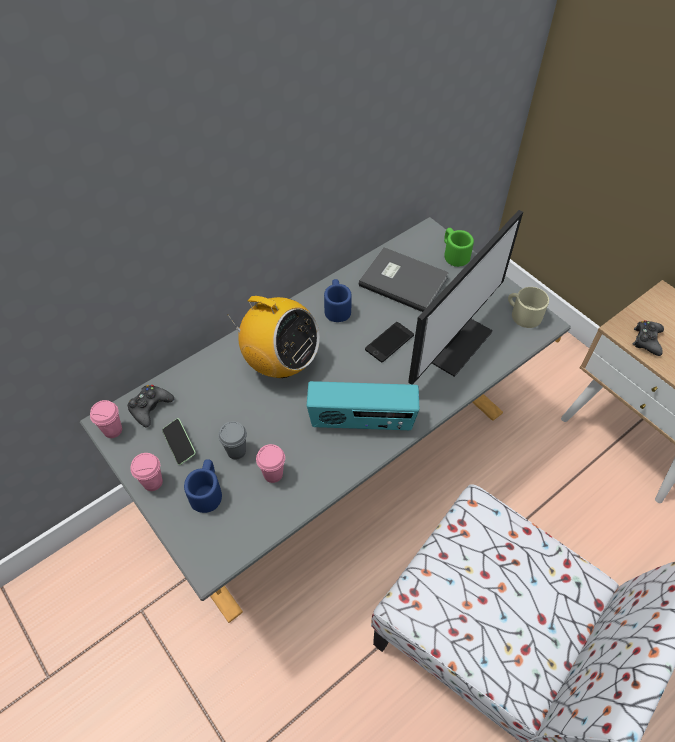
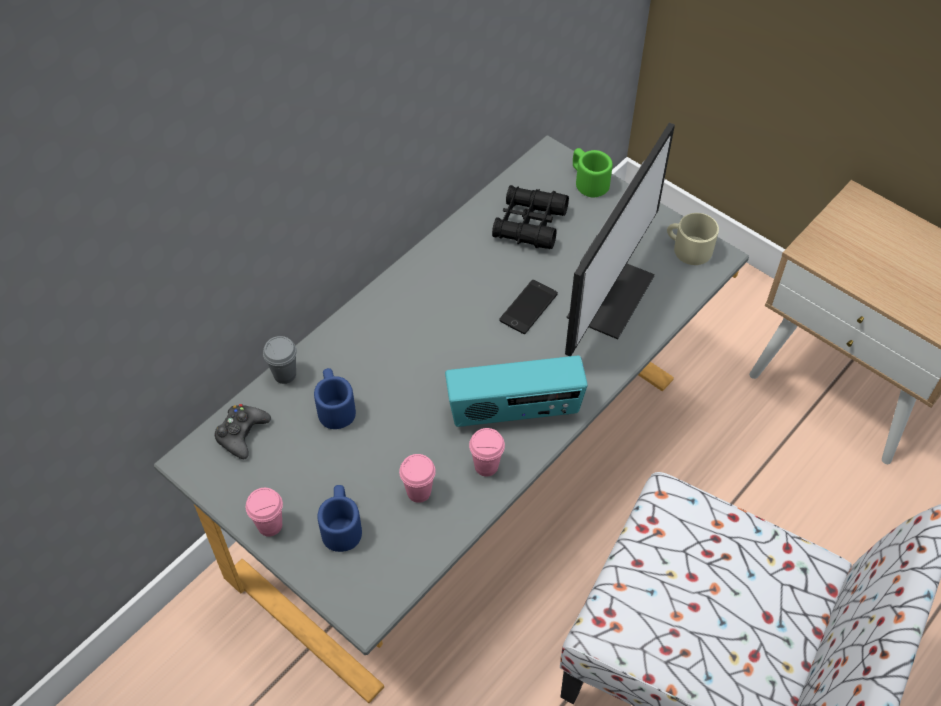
camera: 10 degrees left, 0 degrees up
(113, 430) = (201, 469): pink cup -> pink cup (486, 466)
(179, 444) = (292, 474): phone -> none
(236, 451) = (366, 471): grey cup -> grey cup (285, 374)
(280, 363) = (396, 353): radio -> none
(337, 308) = (452, 272): blue mug -> blue mug (335, 406)
(403, 280) = (529, 224): grey book -> black binoculars
(647, 340) = (843, 260): black game controller -> none

